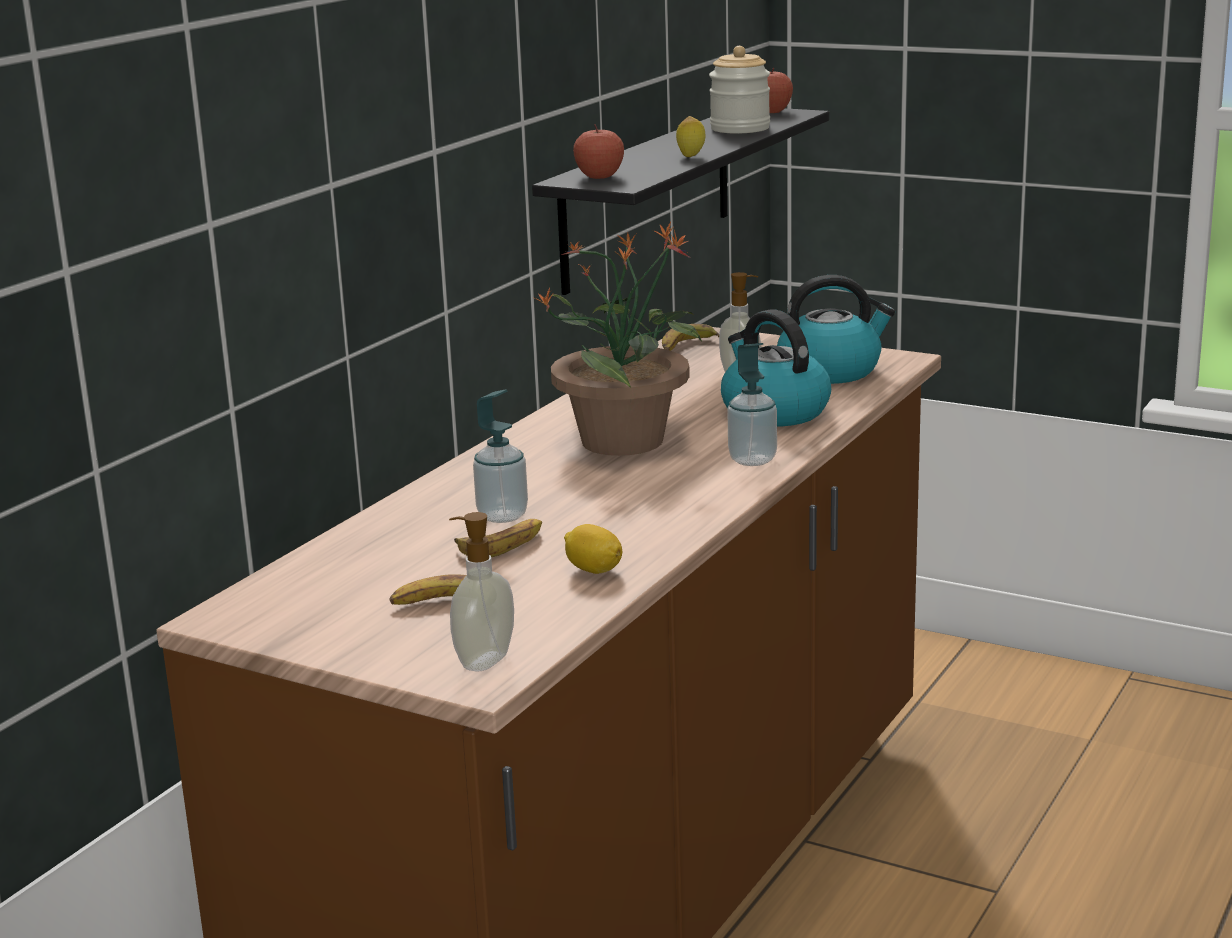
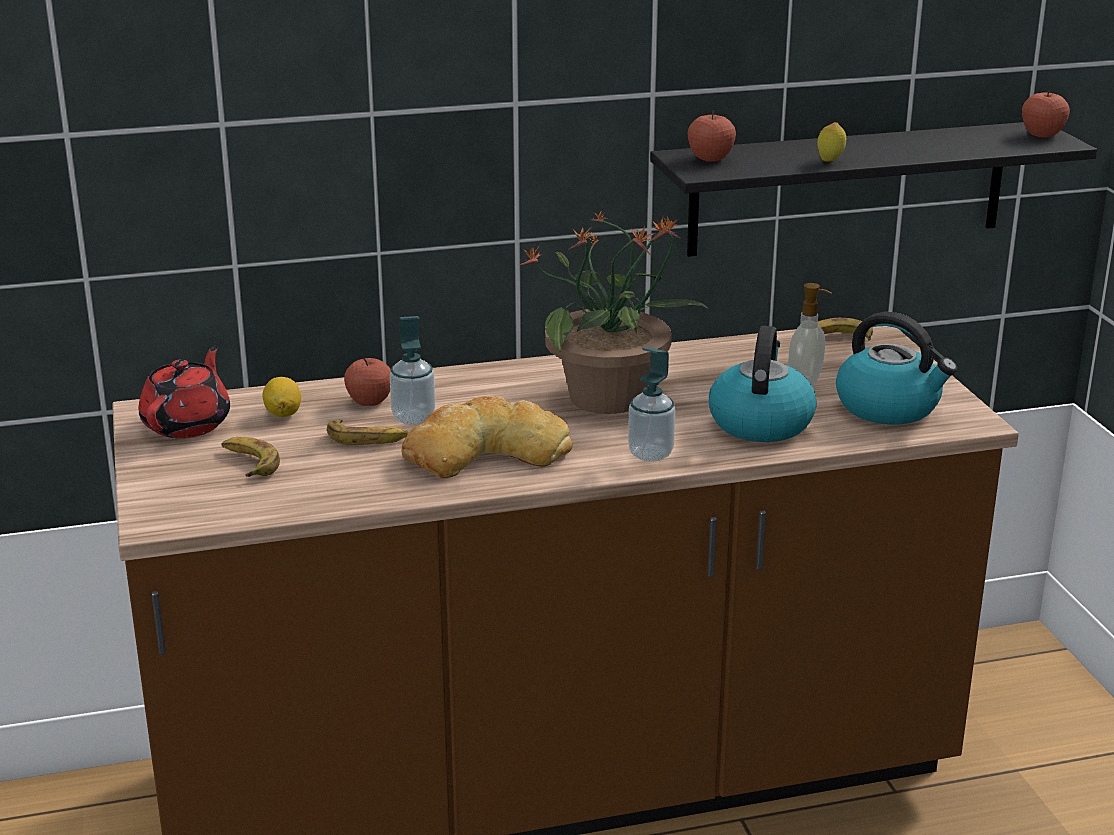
camera: 45 degrees right, 5 degrees up
(297, 608) = (188, 424): none -> red teapot
(430, 521) = (370, 402): none -> apple
(483, 660) = (185, 510): soap dispenser -> none
(593, 570) = (369, 484): lemon -> lemon (283, 413)
(627, 511) = (485, 452): none -> bread
(740, 128) = (958, 145): jar -> none

